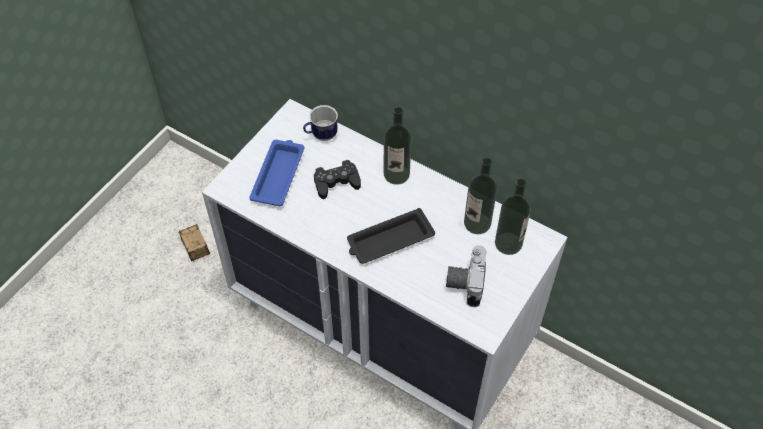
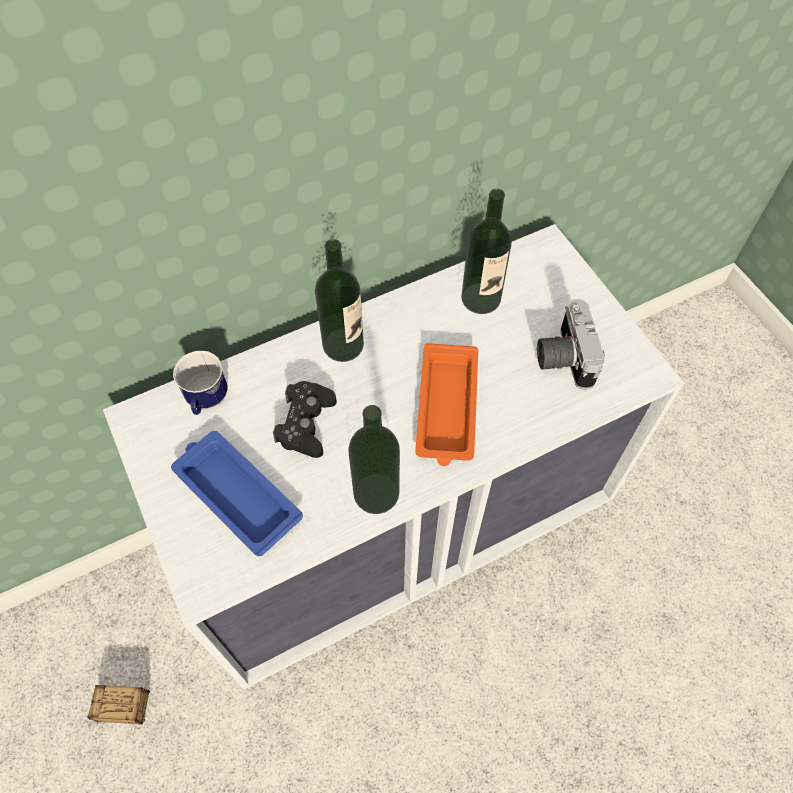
camera: 60 degrees left, 5 degrees up
(389, 240) = (447, 408): black tray -> orange tray
(465, 282) = (562, 357): camera -> camera turned 45 degrees clockwise
(508, 243) = (530, 283): bottle -> bottle (376, 493)

